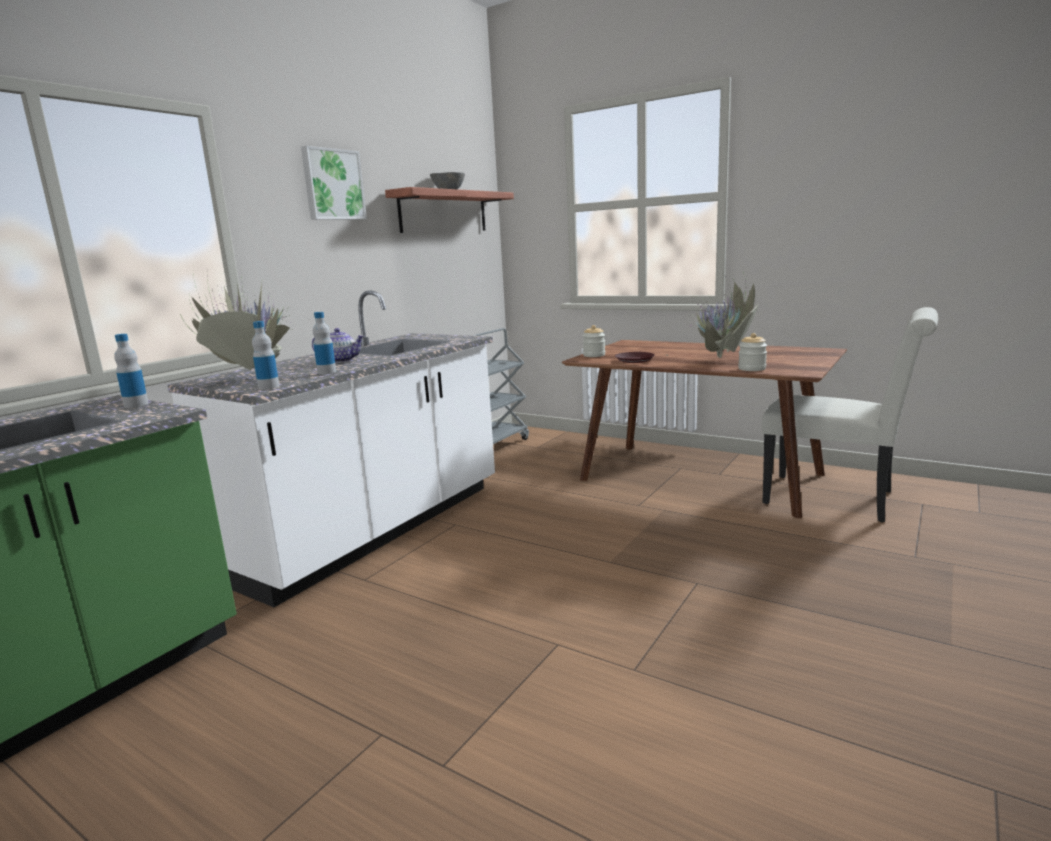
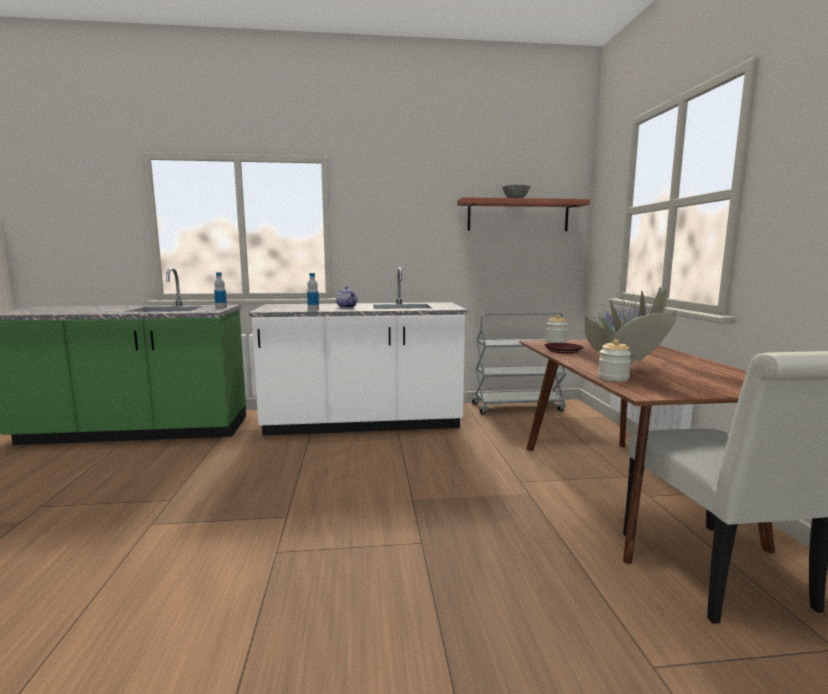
camera: 50 degrees right, 5 degrees down
(249, 378) = (288, 306): potted plant -> none
(268, 387) = (269, 310): bottle -> none
(332, 185) = (410, 198): picture -> none

